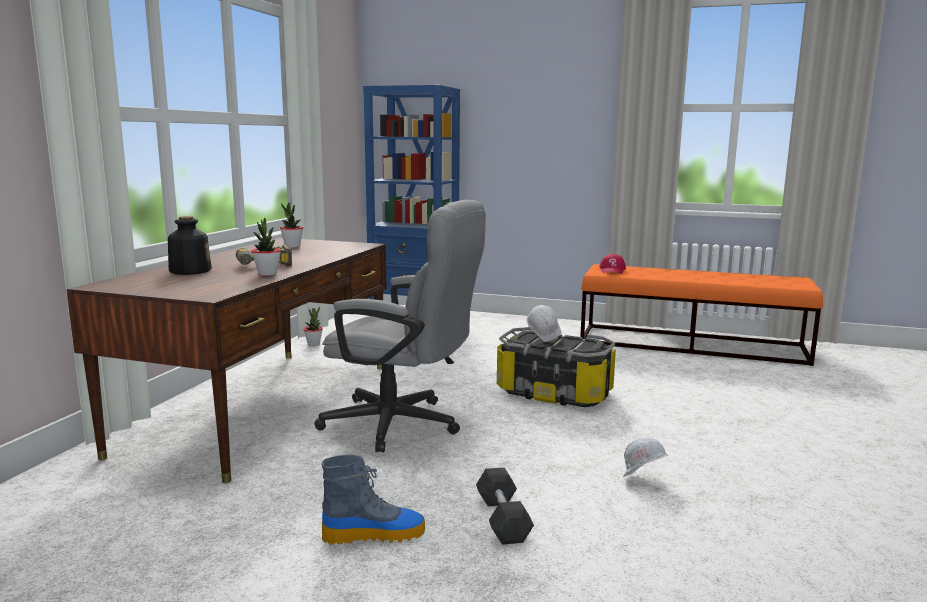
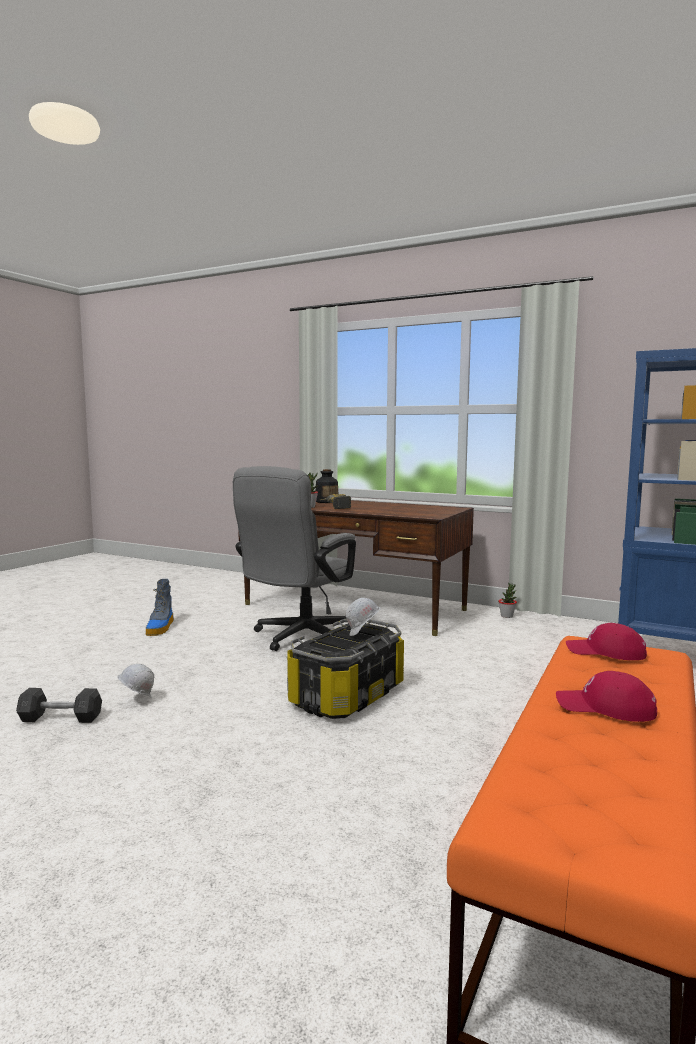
camera: 100 degrees right, 5 degrees down
(292, 247) = (420, 508): potted plant -> none
(503, 519) = (140, 653): grey dumbbell -> grey dumbbell (60, 718)
(689, 274) = (605, 707): none -> red cap

